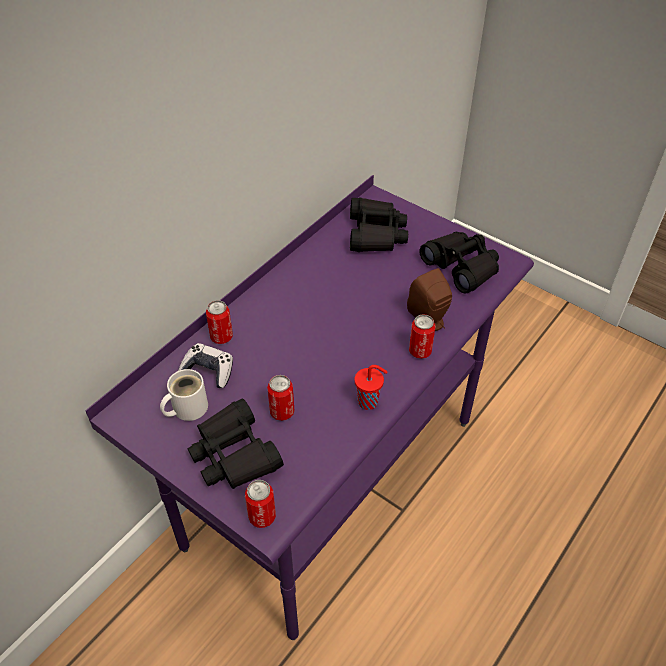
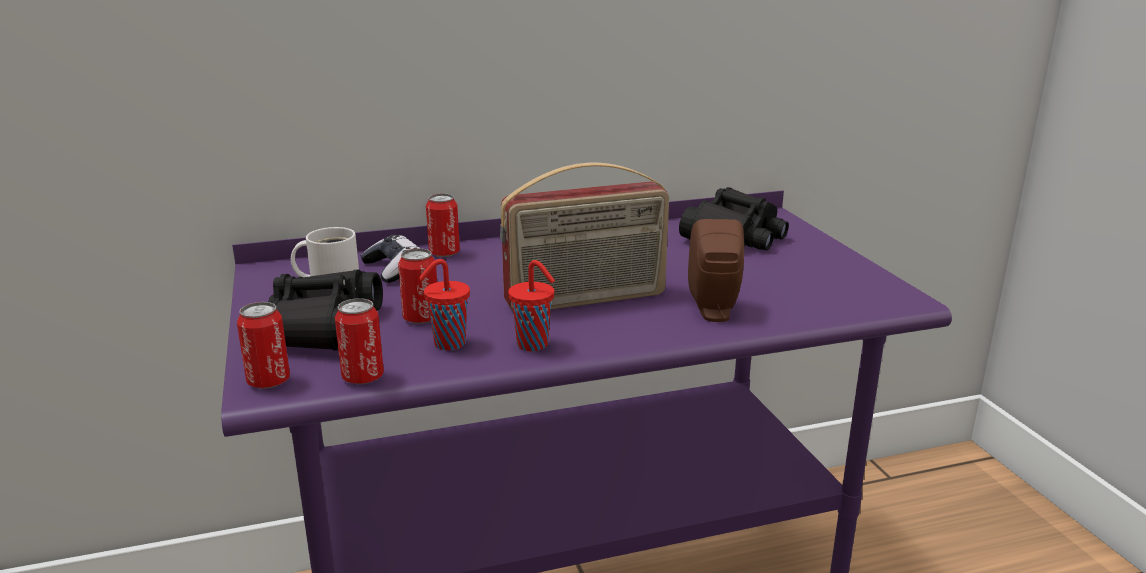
camera: 35 degrees right, 25 degrees down
(323, 427) = (447, 344): none -> red cup
(355, 344) = (586, 300): none -> radio
(420, 351) = (664, 329): can -> can (363, 377)
(461, 267) = (823, 286): black binoculars -> none

